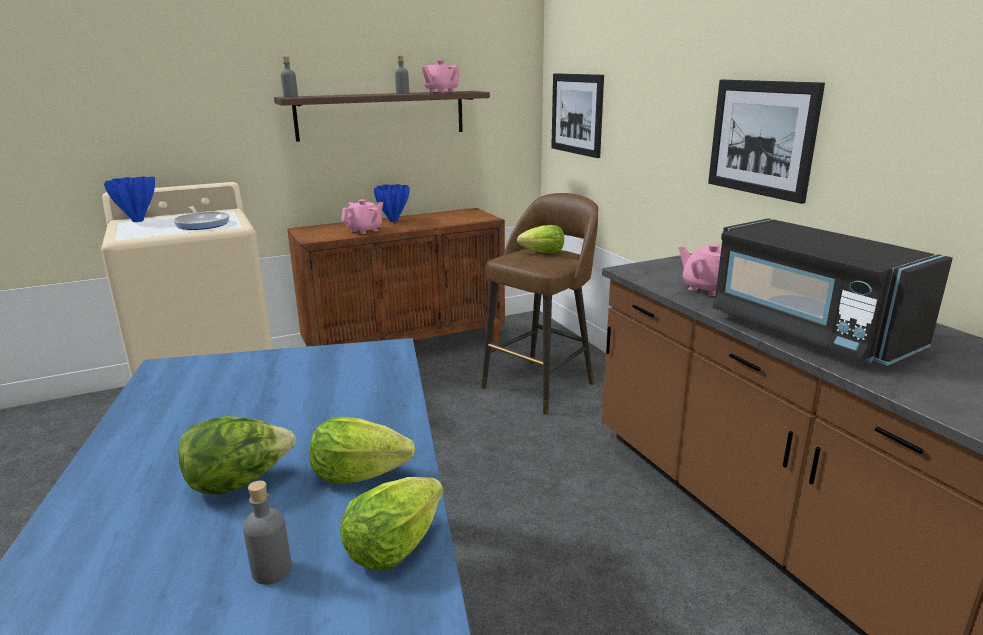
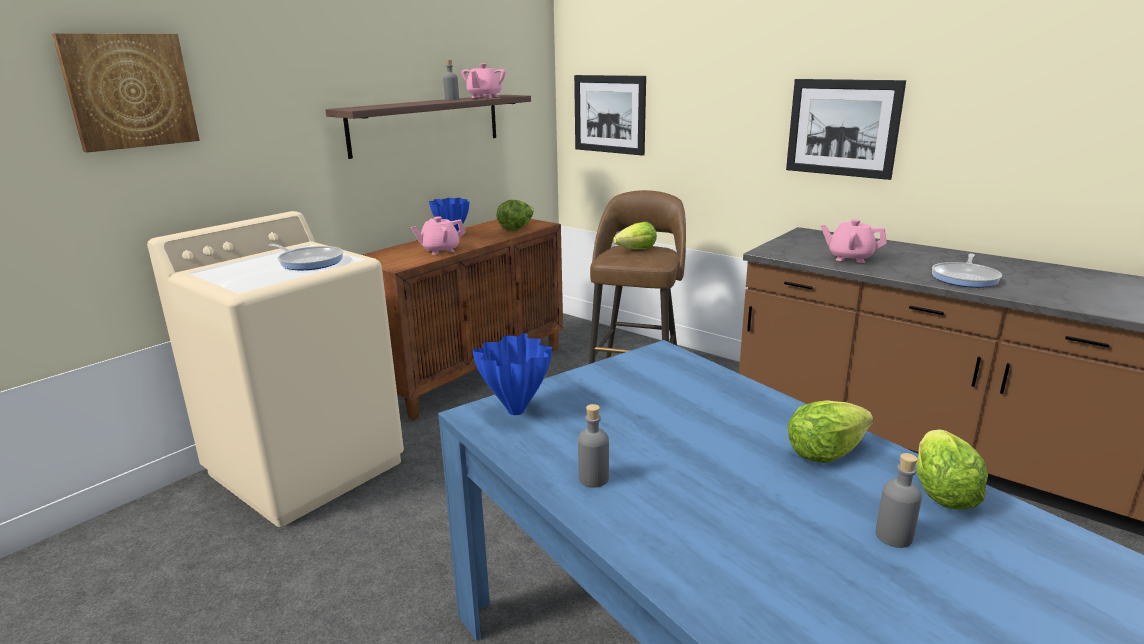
camera: 25 degrees left, 0 degrees up
(97, 76) = (129, 91): none -> picture
(137, 221) = (214, 269): blue vase -> blue vase (515, 412)
(239, 482) = (745, 486): lettuce -> lettuce (516, 228)
(290, 97) = (353, 108): grey bottle -> grey bottle (593, 478)
(364, 230) = (440, 250): pink teapot -> pink teapot turned 135 degrees counterclockwise
(807, 332) = (965, 278): black microwave -> frying pan

